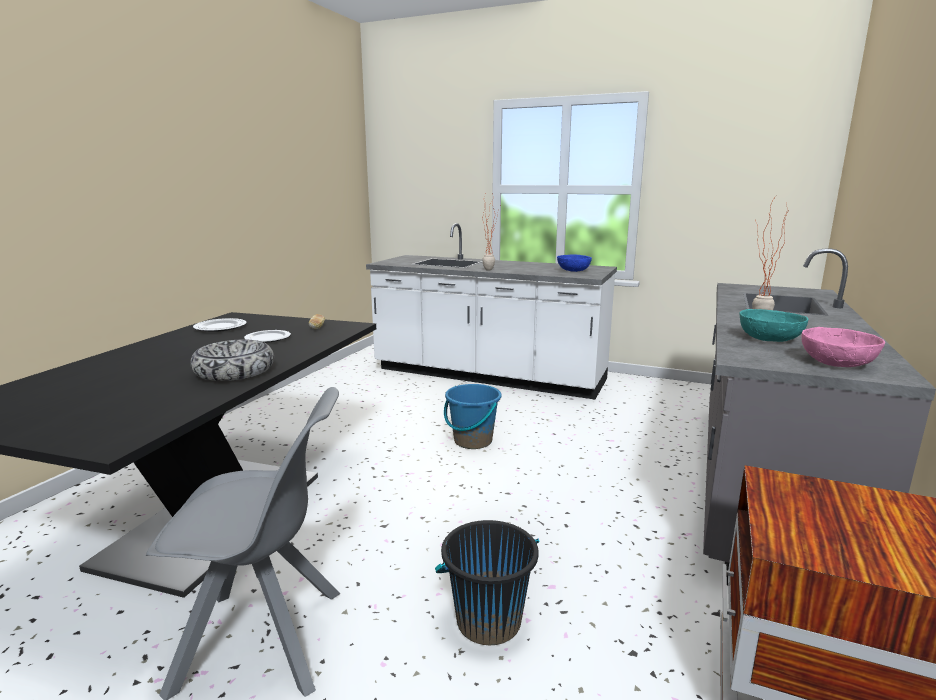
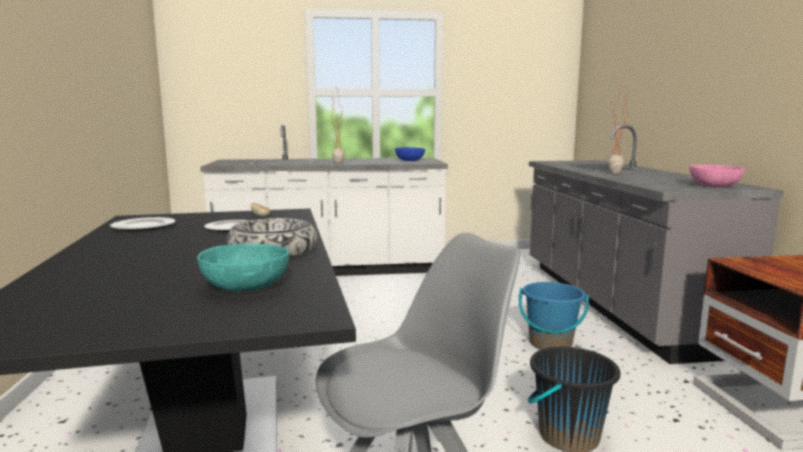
camera: 30 degrees left, 5 degrees down
(472, 441) = (385, 319): blue bucket -> blue bucket (550, 344)
(769, 339) = (650, 181): turquoise bowl -> turquoise bowl (246, 287)

